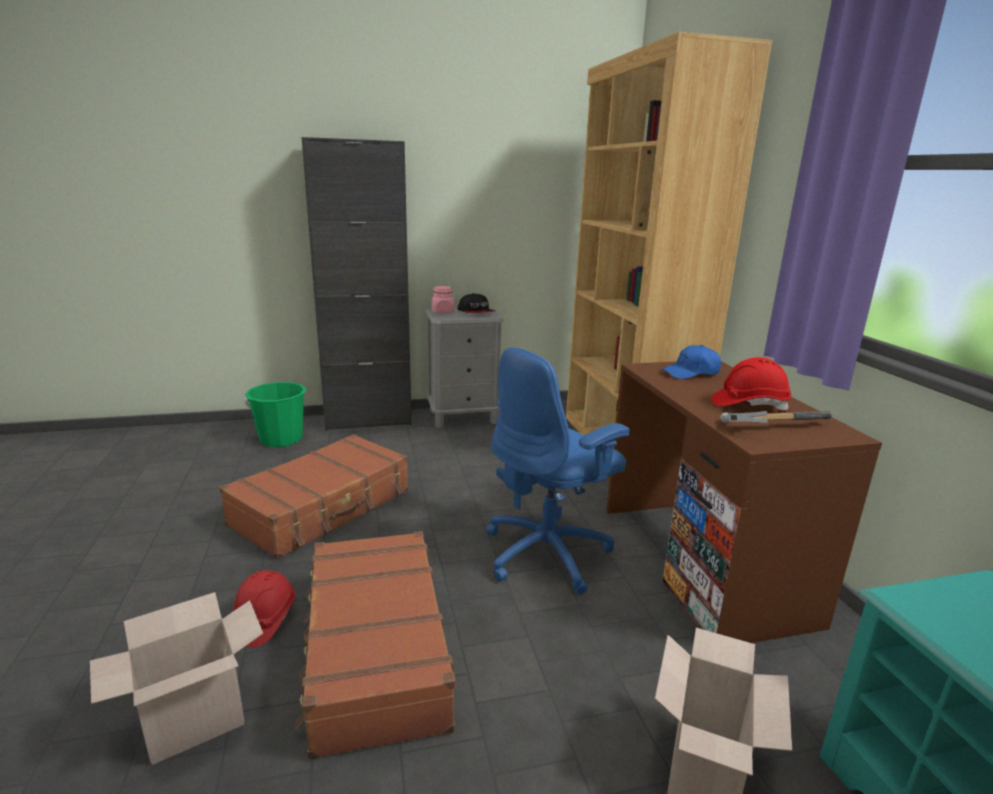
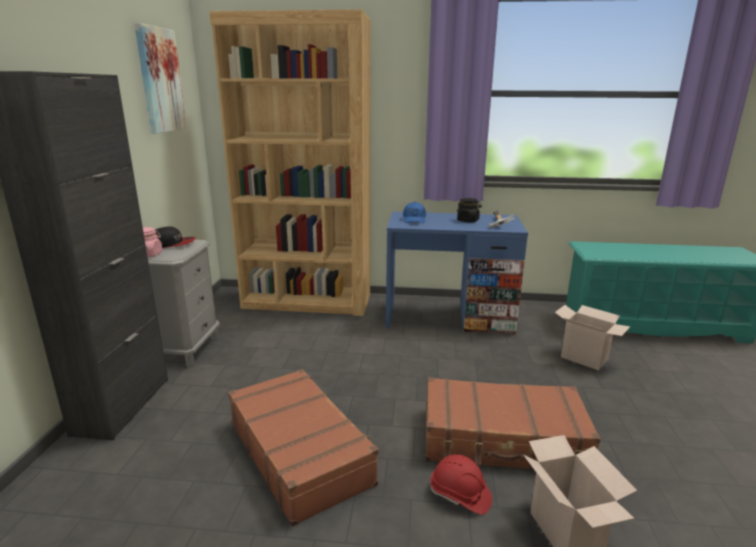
camera: 70 degrees left, 0 degrees up
(281, 439) = (97, 479): green bucket -> none
(545, 151) = (160, 80): none -> picture
(548, 553) = (422, 358): blue office chair -> none
(702, 561) = (449, 317): brown desk -> blue desk
(748, 405) = (468, 220): red hard hat -> black jar

